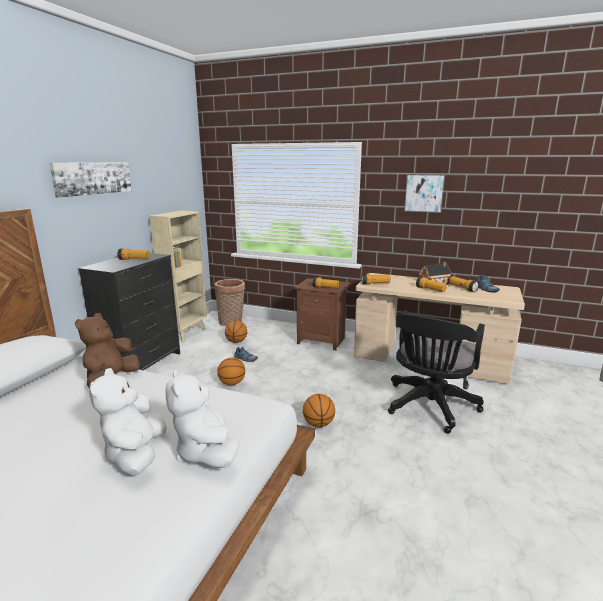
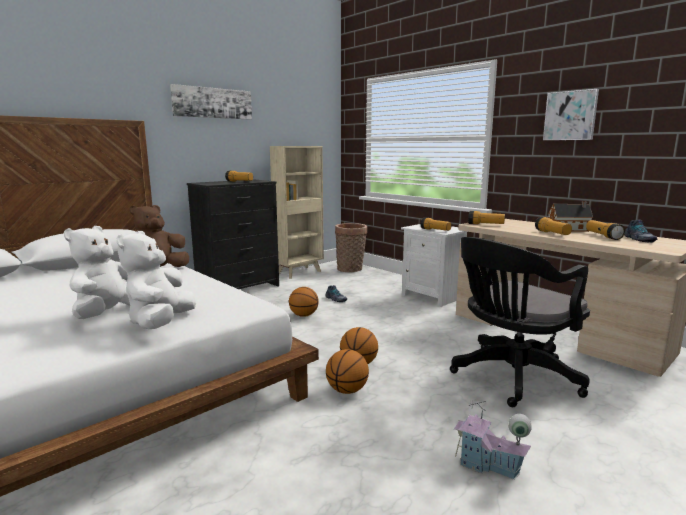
camera: 25 degrees right, 5 degrees down
(236, 342) = (340, 285): basketball -> basketball (347, 390)
(321, 340) = (433, 296): brown nightstand -> white nightstand
(468, 487) = (488, 466): none -> toy house

